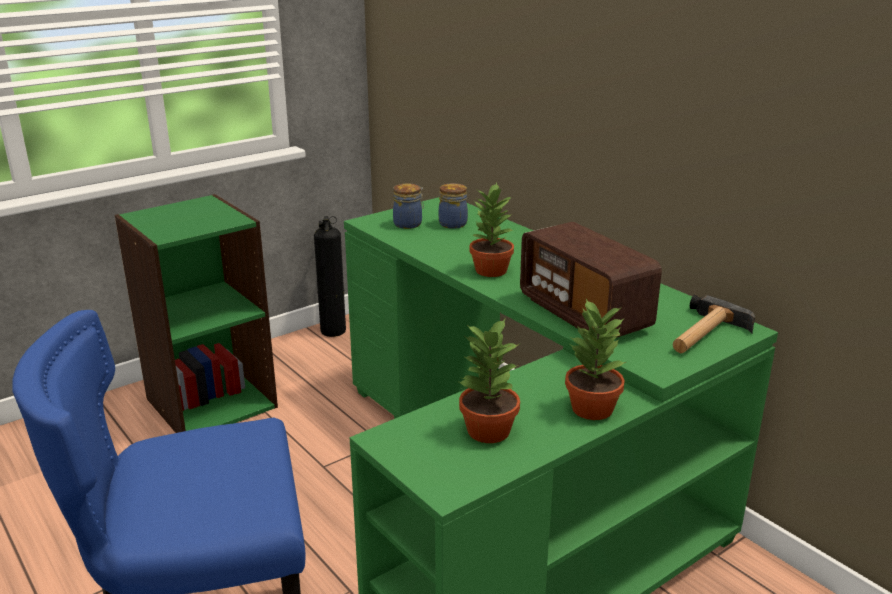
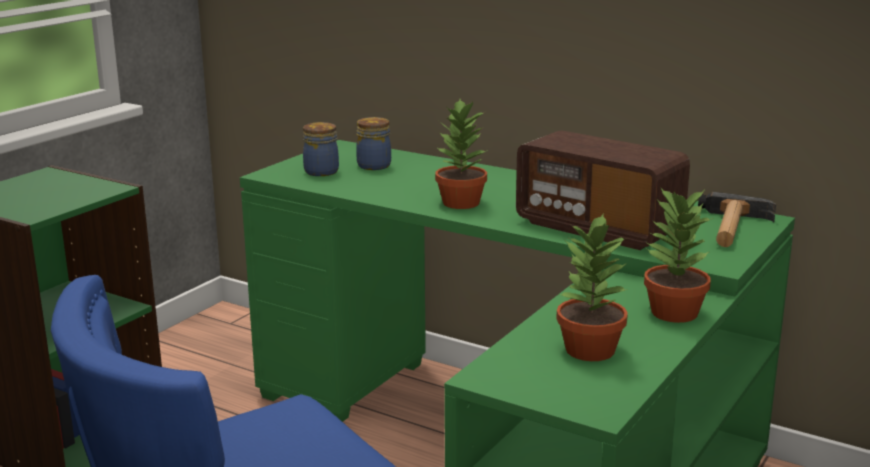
camera: 20 degrees left, 5 degrees down
(333, 330) = (186, 335): fire extinguisher -> none

